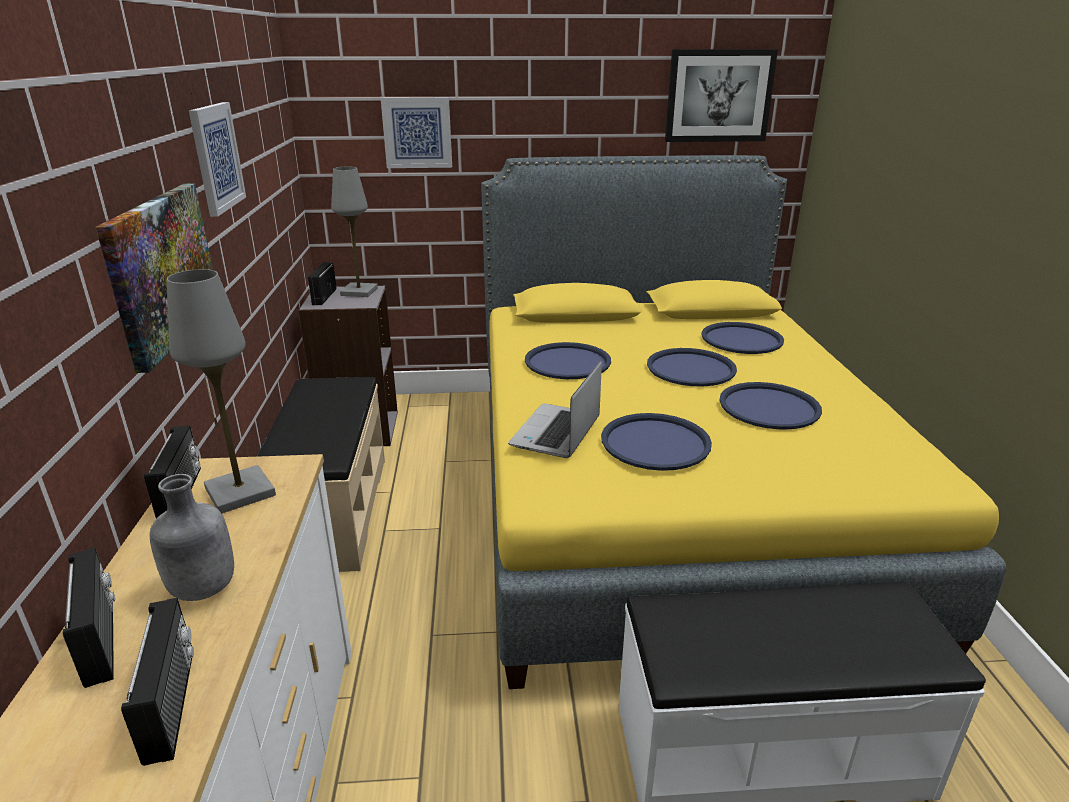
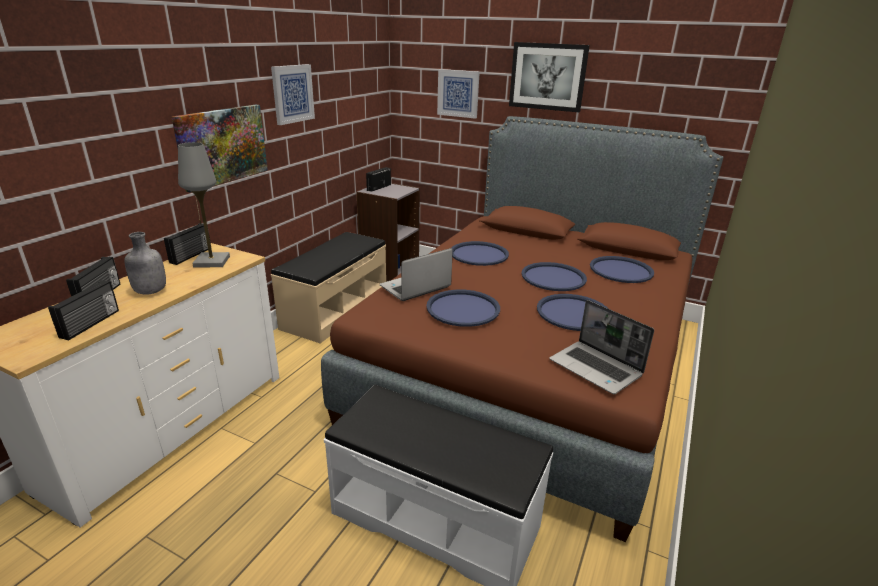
camera: 30 degrees right, 0 degrees up
(359, 292) = (400, 188): grey table lamp -> none
(662, 492) = (530, 364): yellow bed -> brown bed
(719, 96) = (674, 85): picture -> picture (547, 76)
(881, 466) = (596, 368): none -> laptop

